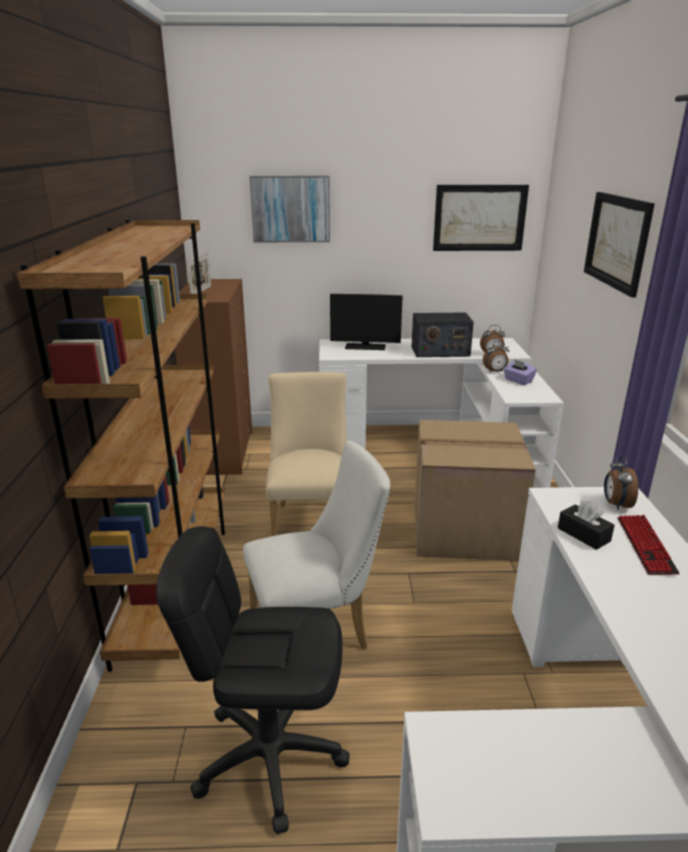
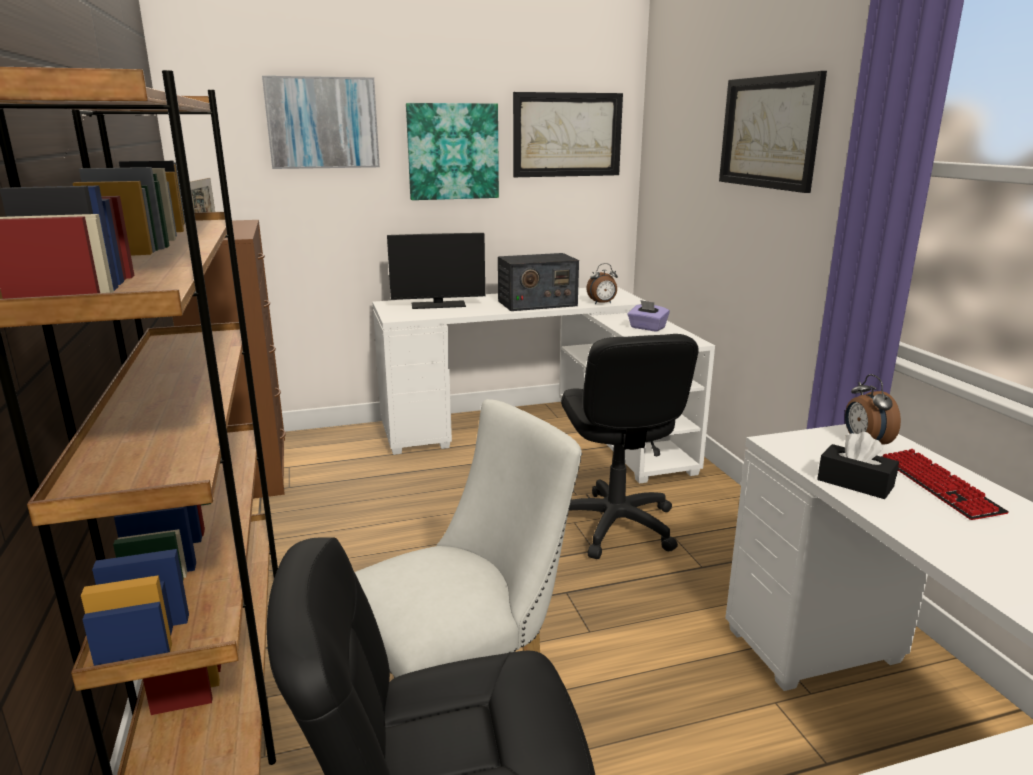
camera: 15 degrees left, 5 degrees down
(311, 521) = (405, 543): beige chair -> none
(386, 230) = (453, 151): none -> picture
(462, 530) = (614, 525): cardboard box -> black office chair
(495, 372) = (614, 321): alarm clock -> none

